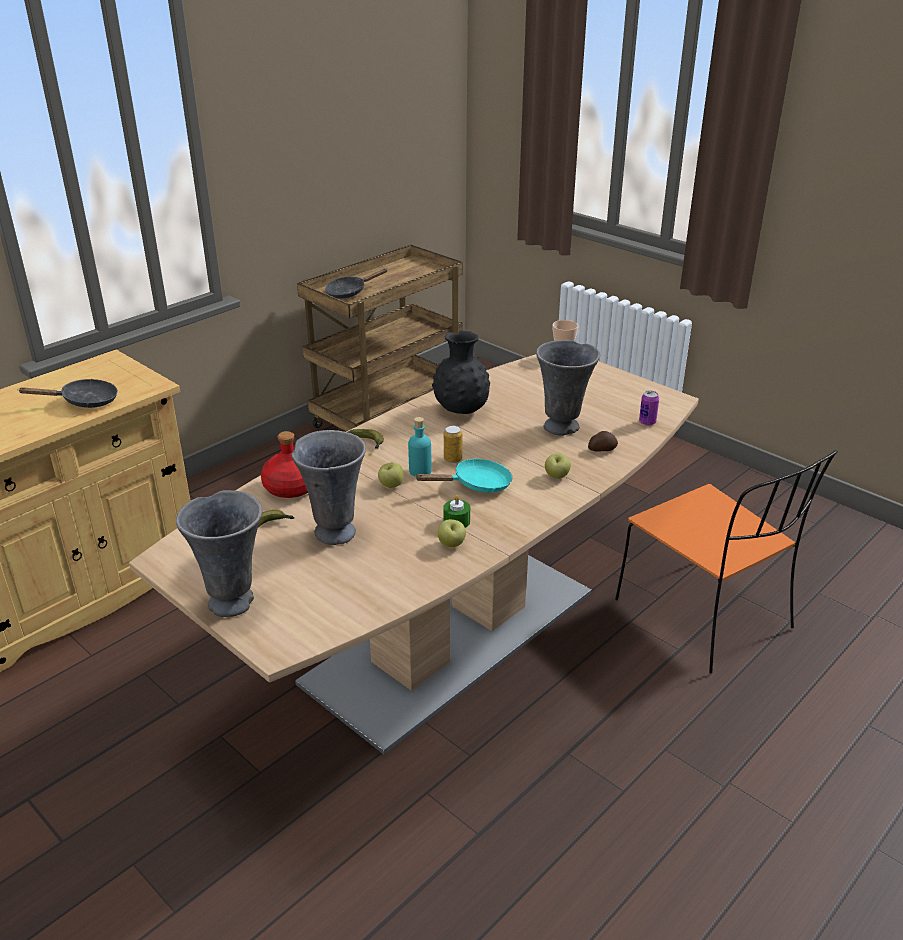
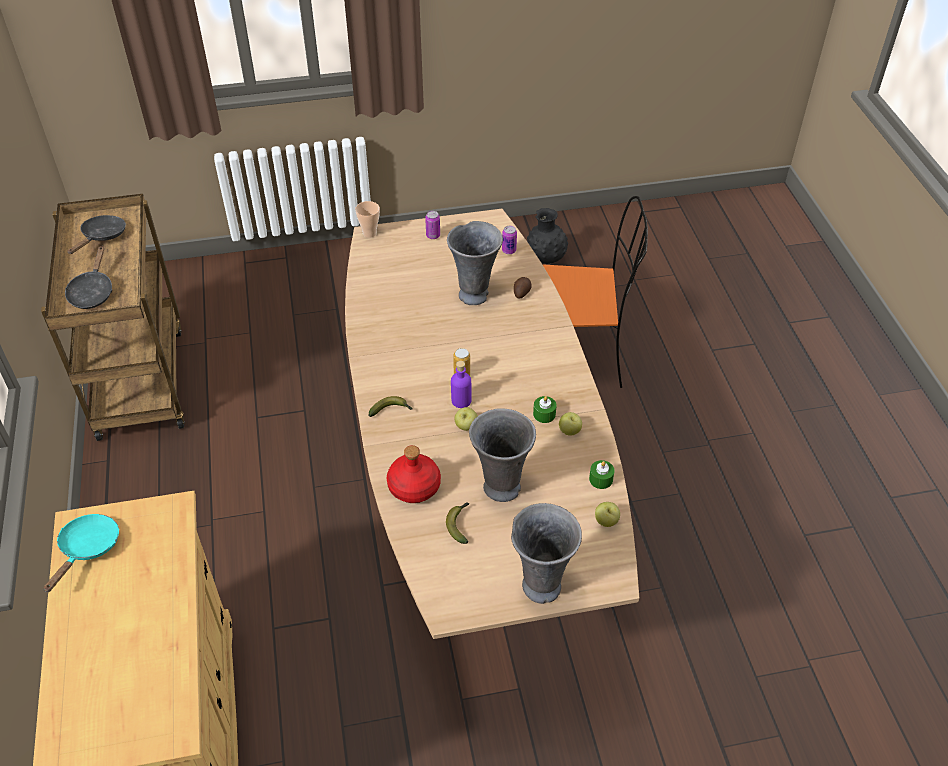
camera: 55 degrees left, 15 degrees up
(84, 401) = (152, 574): black frying pan -> black frying pan (102, 236)
(407, 588) = (601, 479): none -> green candle
(420, 471) = (461, 400): turquoise bottle -> purple bottle
(461, 410) = (395, 333): black vase -> black vase (546, 259)
(476, 485) = (507, 380): turquoise frying pan -> turquoise frying pan (87, 549)
(556, 476) = (534, 334): apple -> apple (606, 521)
(606, 381) = (433, 235): none -> can

